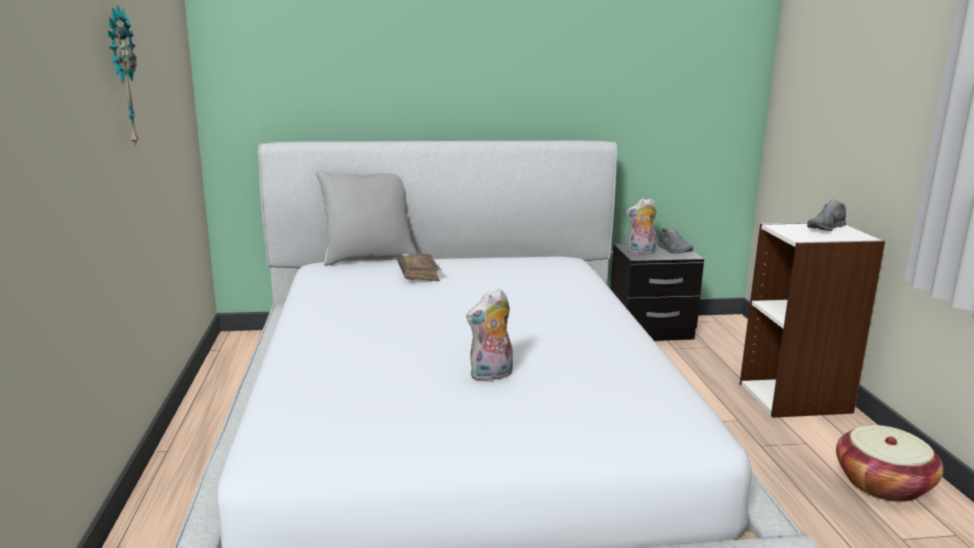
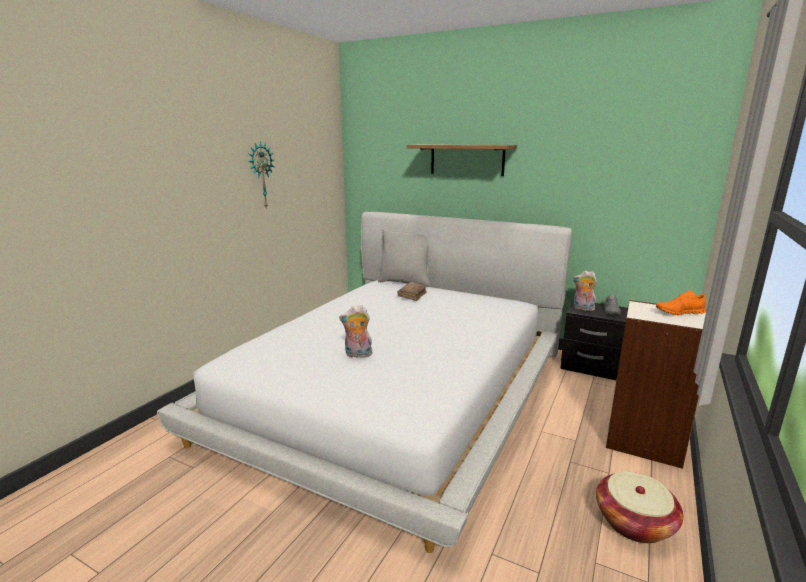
camera: 35 degrees right, 0 degrees up
(442, 45) = (467, 159): none -> shelf
(826, 228) = (679, 313): grey shoe -> orange shoe

